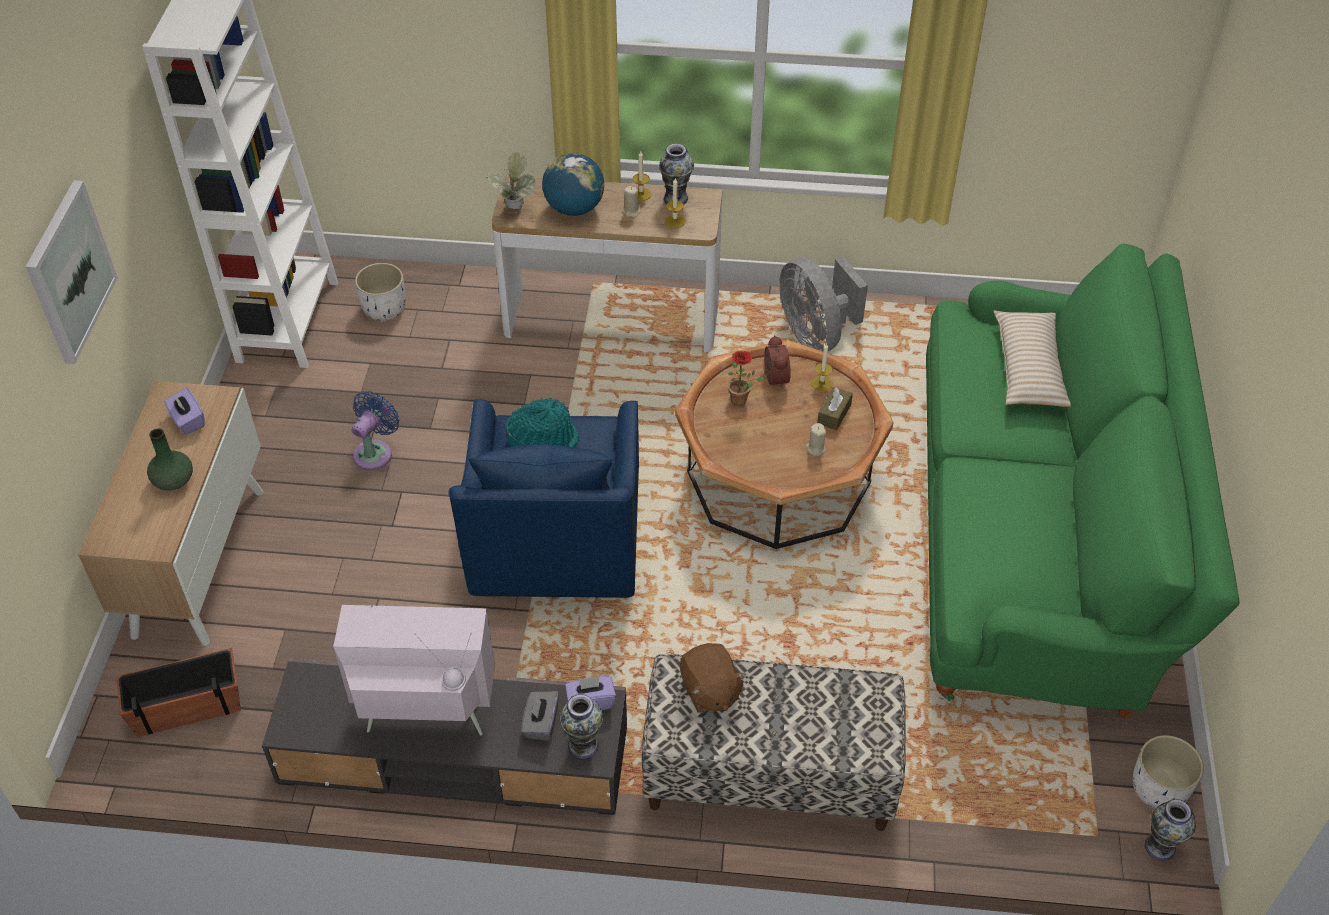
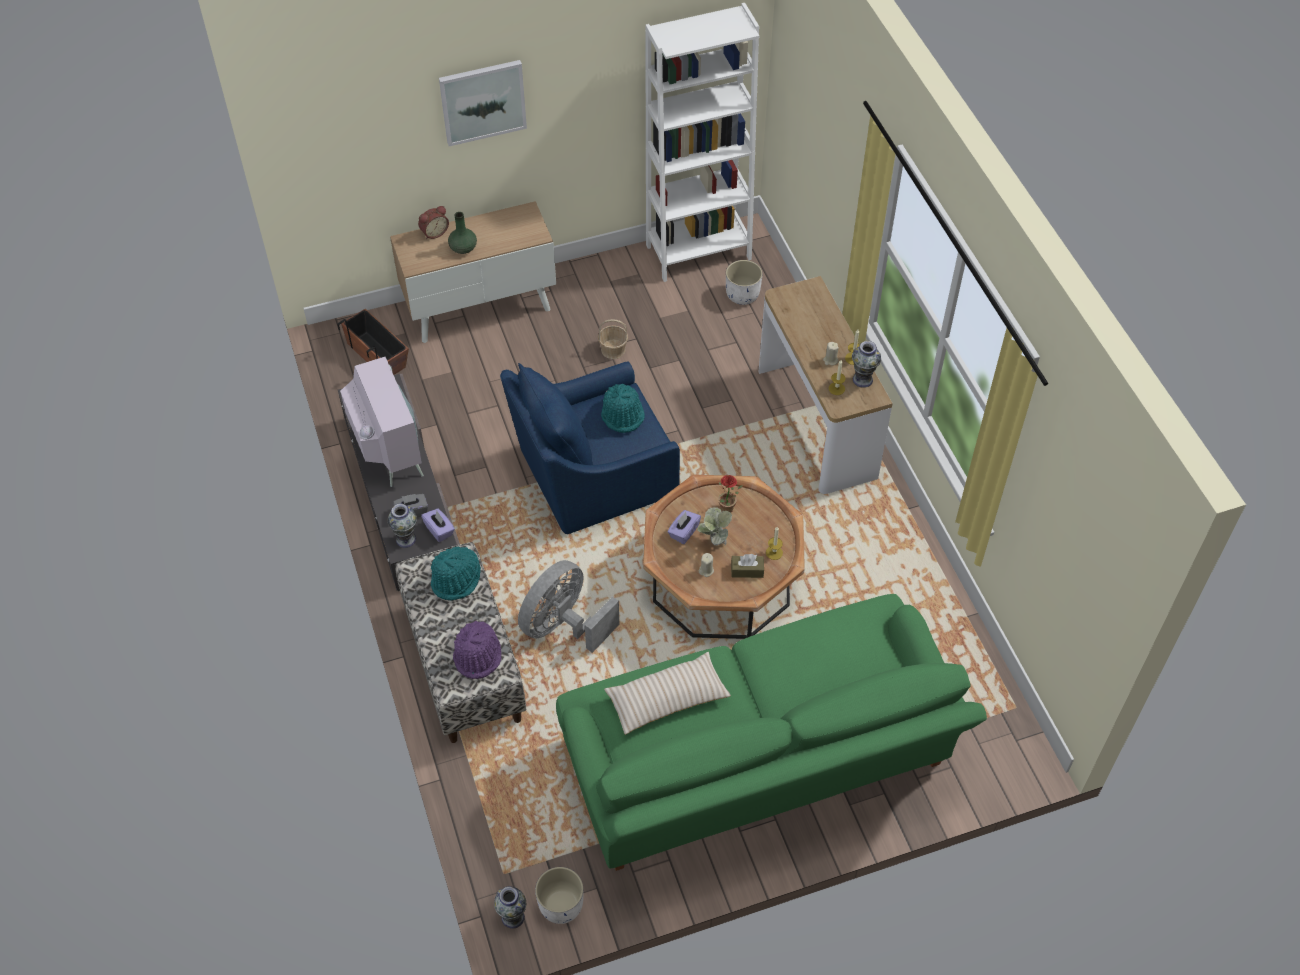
camera: 65 degrees right, 5 degrees up
(187, 421) = (512, 231): purple tissue box -> purple tissue box (683, 532)
(375, 452) = (613, 349): blue fan -> basket
(514, 210) = (787, 297): potted plant -> potted plant (714, 543)
(574, 208) = (811, 327): globe -> none
(709, 691) = (456, 579): brown plush toy -> turquoise hat
(773, 378) = (761, 522): alarm clock -> alarm clock (434, 232)
(815, 334) = (883, 553): grey fan -> grey fan (563, 626)
(842, 707) = (478, 655): none -> purple hat
(1028, 368) = (847, 670): beige pillow -> beige pillow (667, 699)

